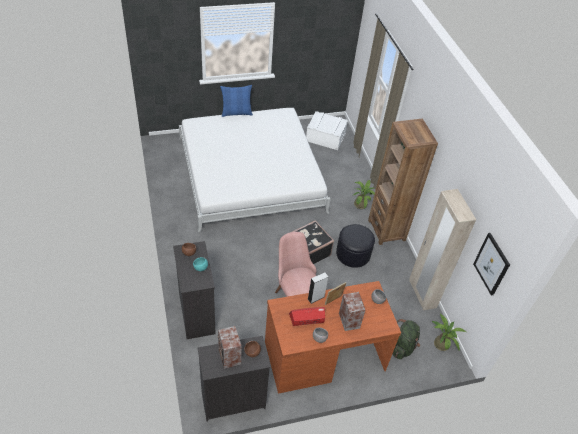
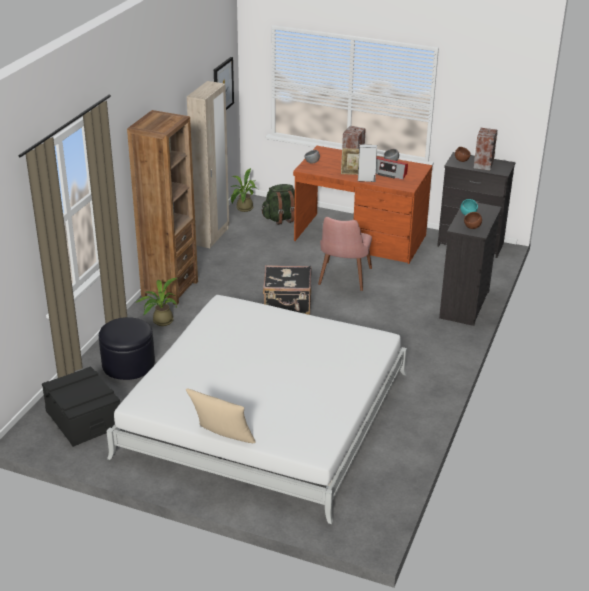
camera: 140 degrees left, 15 degrees down
(236, 113) = (222, 439): blue pillow -> beige pillow
(325, 137) = (84, 419): white storage box -> black storage box
(353, 254) = (238, 285): black ottoman -> black ottoman (128, 364)

